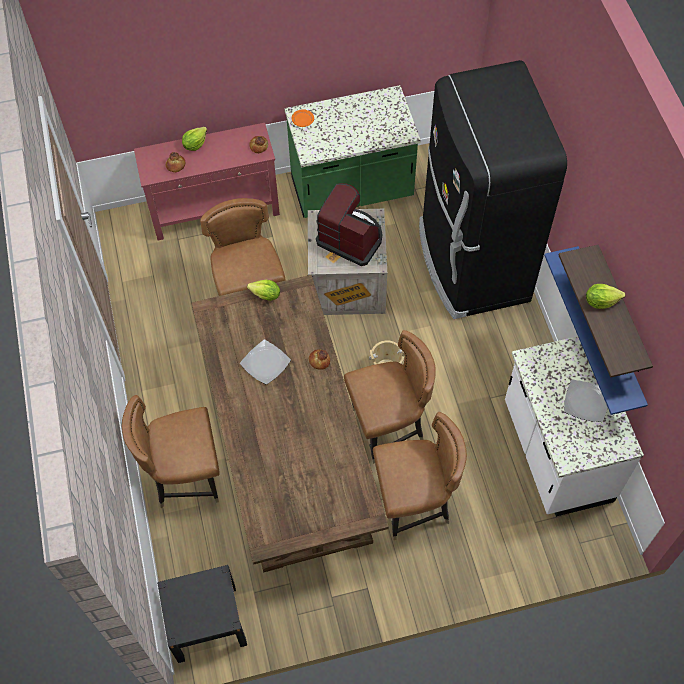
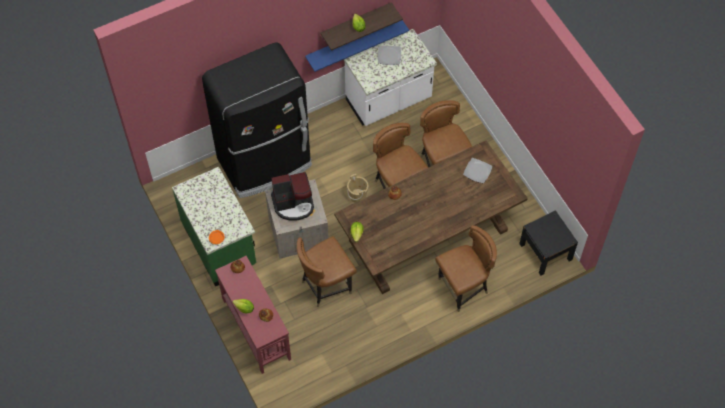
camera: 105 degrees left, 0 degrees up
(186, 477) = (463, 288): brown chair -> brown chair turned 90 degrees counterclockwise
(265, 362) = (404, 222): plate -> plate (477, 171)
(351, 238) = (293, 204): coffee machine -> coffee machine turned 120 degrees counterclockwise

